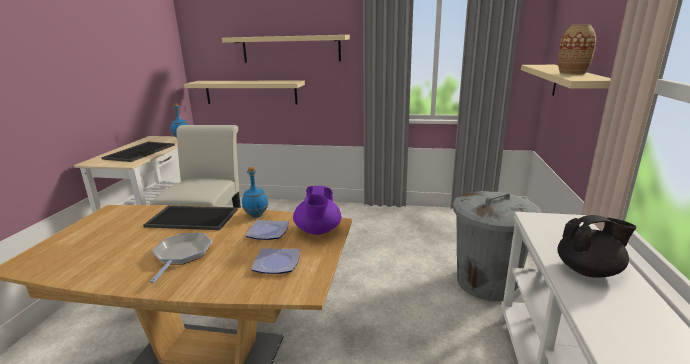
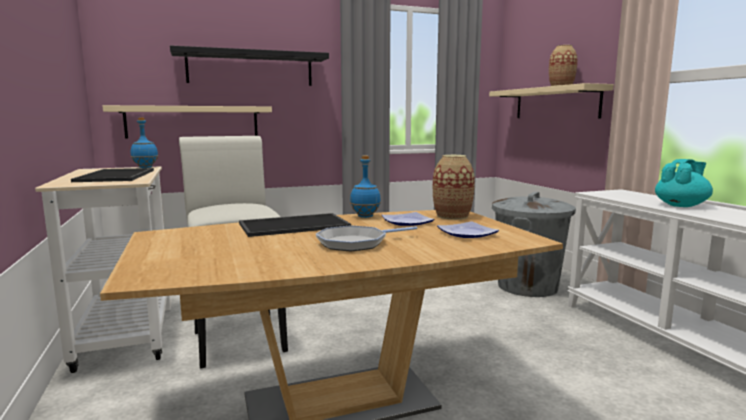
camera: 30 degrees left, 10 degrees down
(182, 255) = (356, 243): frying pan -> frying pan turned 90 degrees counterclockwise
(291, 49) = (250, 69): beige shelf -> black shelf
(318, 231) = (452, 216): purple teapot -> vase
(589, 270) = (681, 205): black teapot -> turquoise teapot

